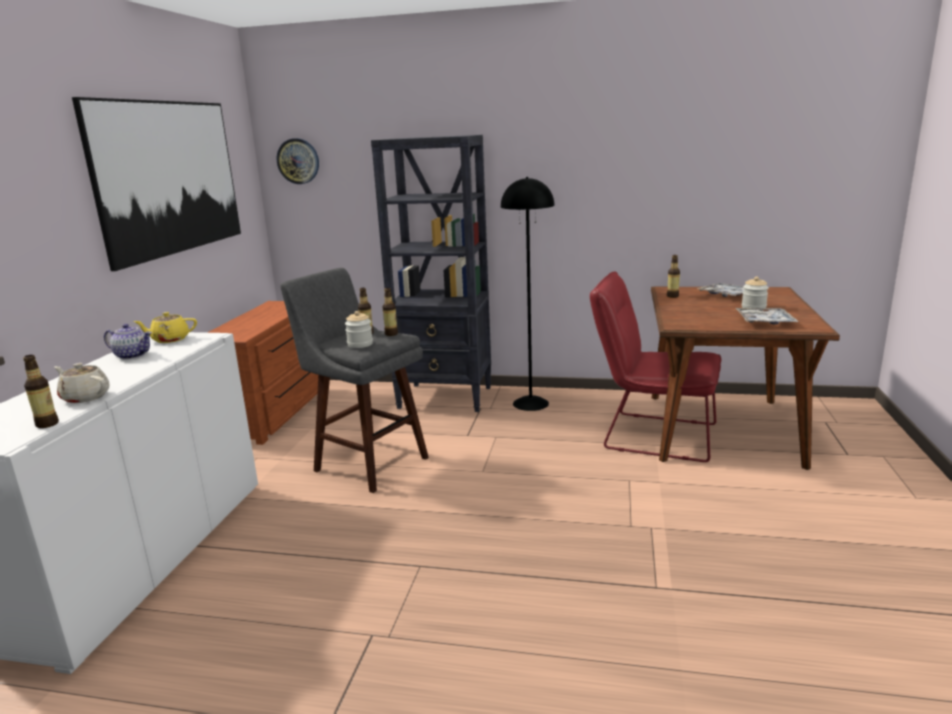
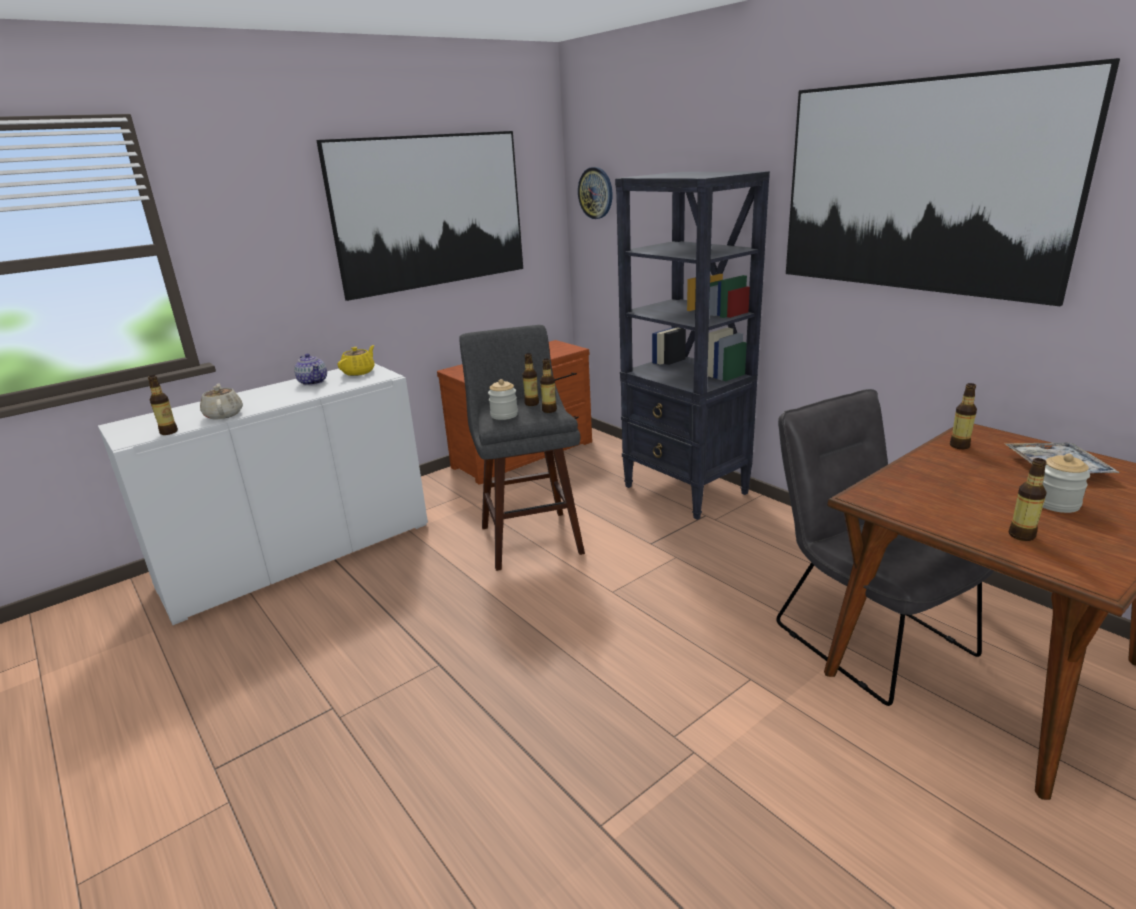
camera: 40 degrees right, 5 degrees up
(169, 339) = (359, 372): yellow teapot -> yellow teapot turned 90 degrees clockwise
(530, 403) = (766, 530): black floor lamp -> none
(597, 141) = (920, 187): none -> picture
(651, 435) = (862, 632): red chair -> grey chair
(764, 322) = (1021, 535): tray -> bottle

